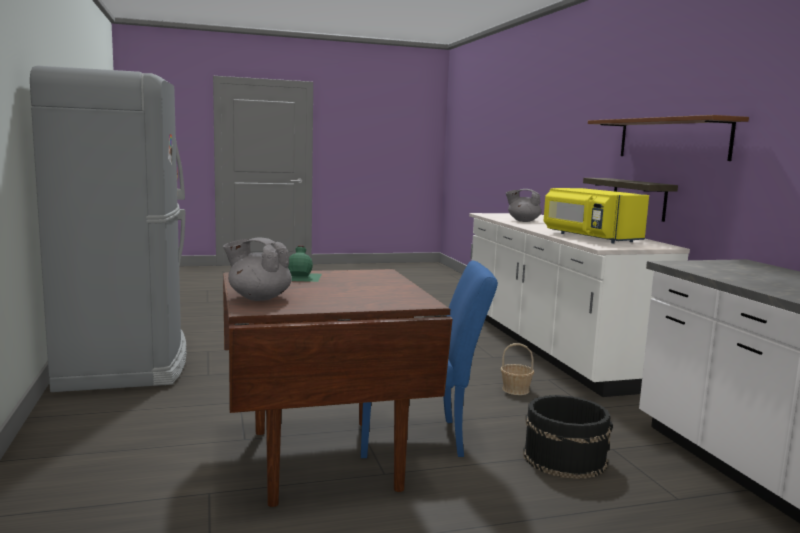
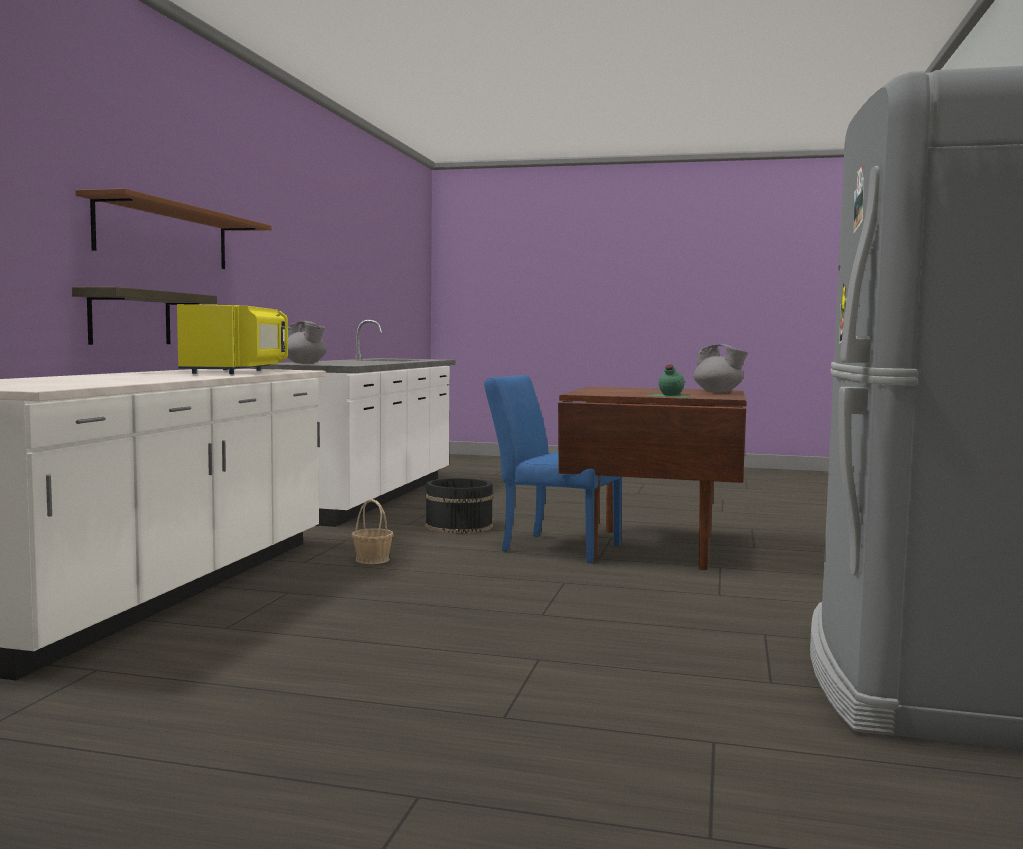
camera: 150 degrees left, 5 degrees down
(523, 221) = (112, 380): grey teapot -> grey teapot (305, 363)

